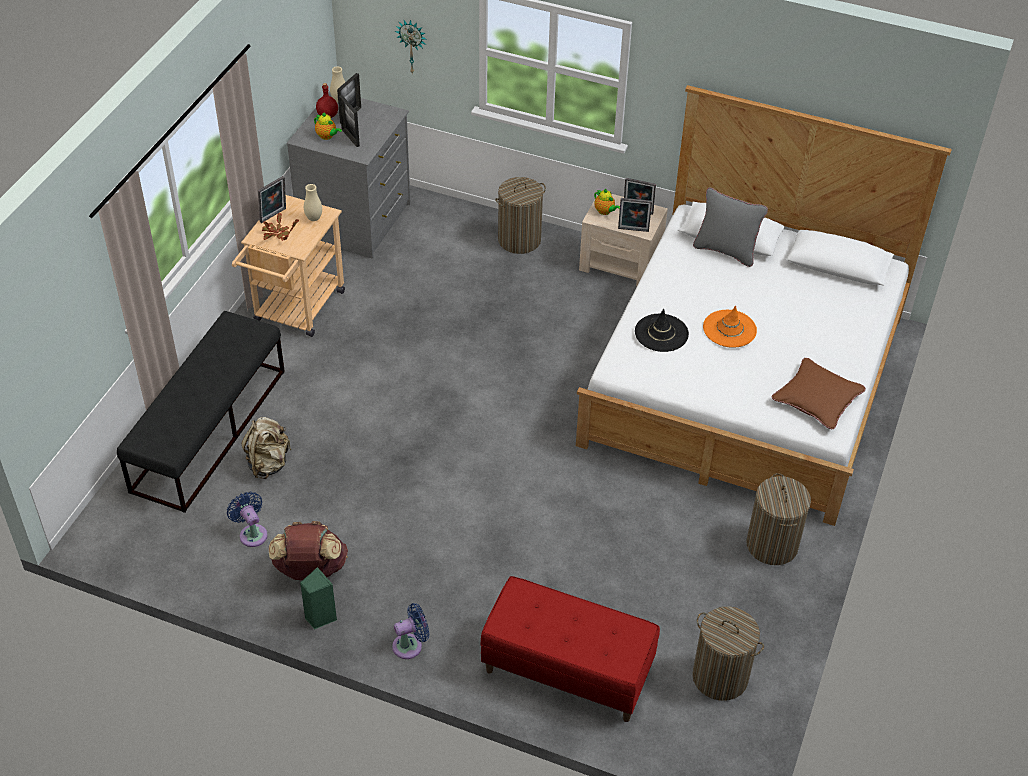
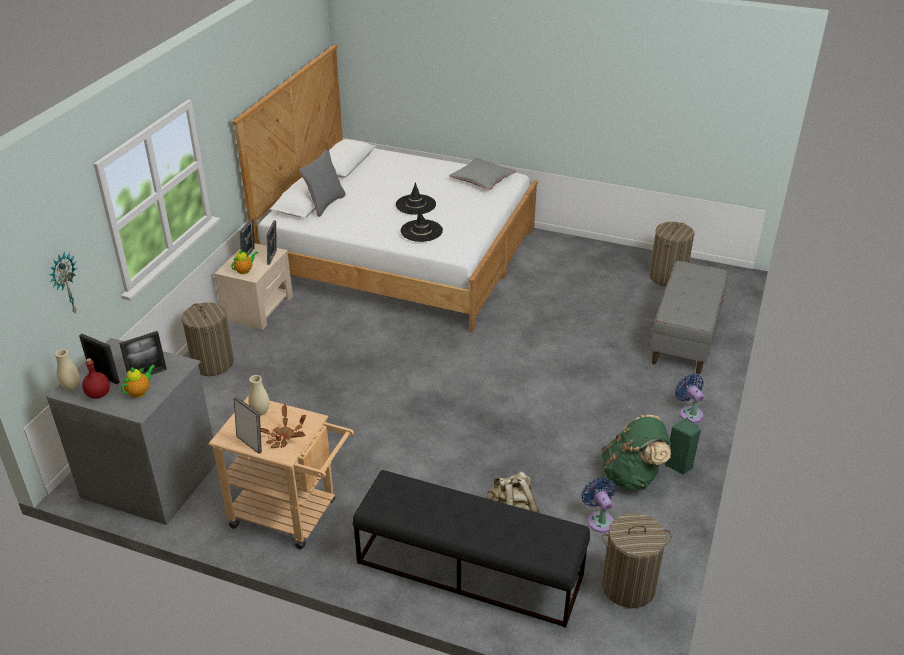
camera: 90 degrees left, 10 degrees down
(252, 533) = (599, 519): blue fan -> blue fan turned 105 degrees clockwise
(310, 570) = (632, 476): brown backpack -> green backpack
(567, 671) = (685, 337): red bench -> grey bench
(729, 329) = (415, 205): orange hat -> black hat
(772, 545) = (554, 253): laundry basket -> laundry basket (628, 586)
(817, 398) = (482, 179): brown pillow -> grey pillow

